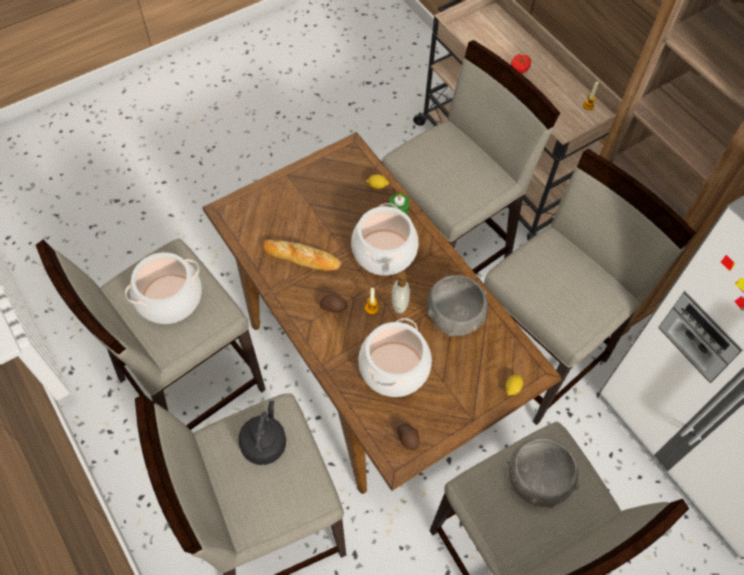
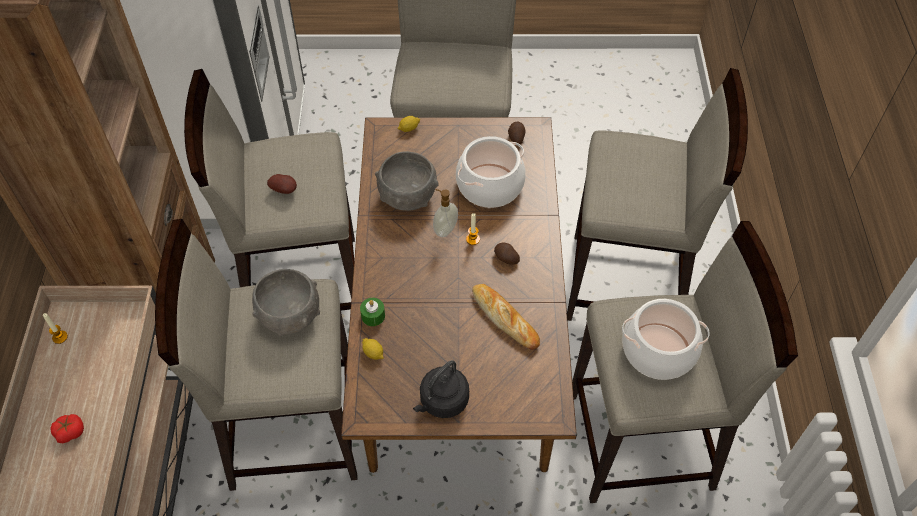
camera: 145 degrees left, 5 degrees down
(264, 442) = (629, 191): black kettle -> black kettle (442, 402)
(384, 251) = (422, 282): cooking pot -> none
(537, 480) = (443, 76): grey bowl -> grey bowl (289, 315)
(556, 270) = (284, 190): none -> potato

